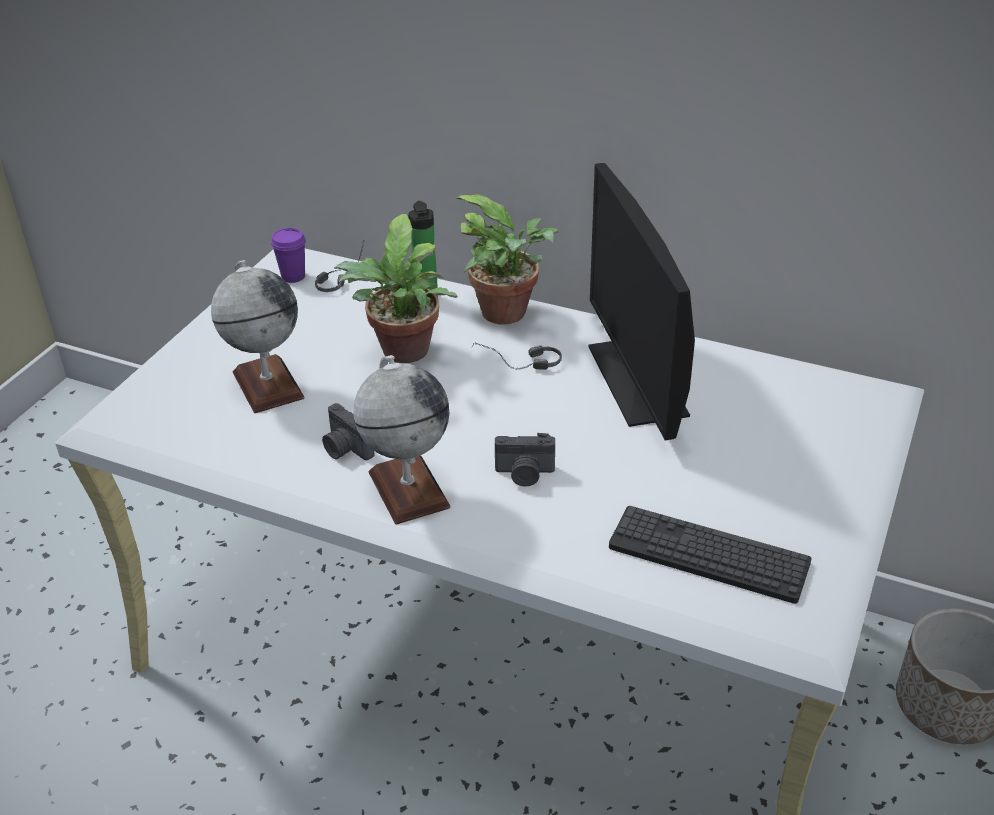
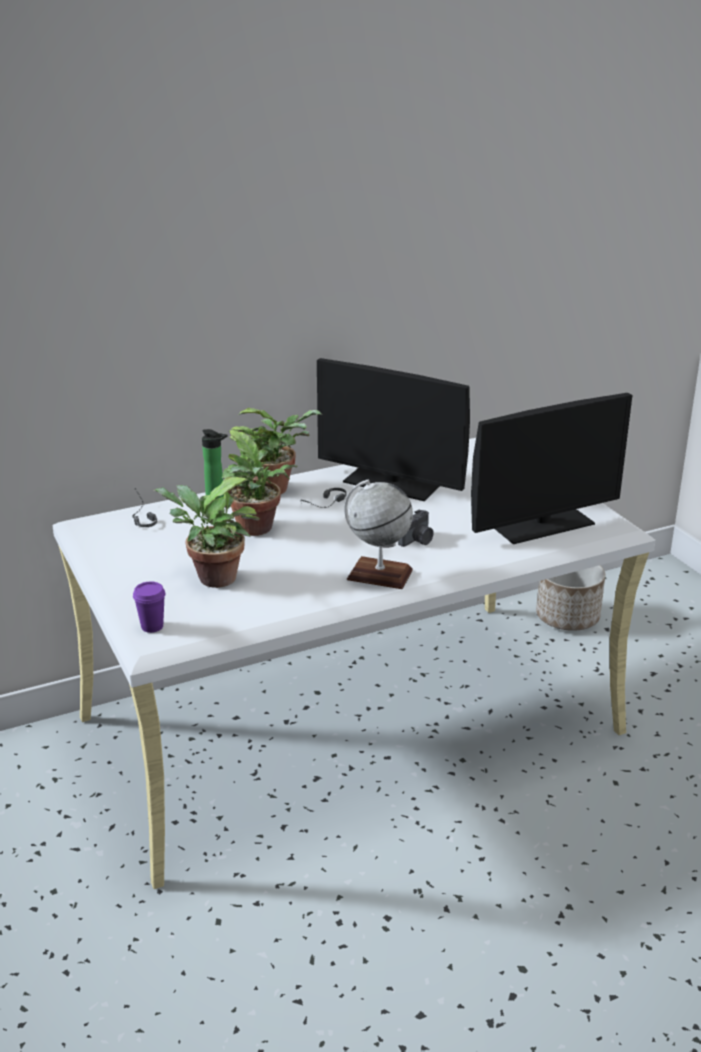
camera: 50 degrees left, 10 degrees down
(267, 385) = (212, 579): globe -> potted plant
(293, 276) = (111, 530): purple cup -> purple cup (152, 626)
(345, 449) = (315, 578): camera -> none
(708, 555) = (542, 524): keyboard -> monitor

